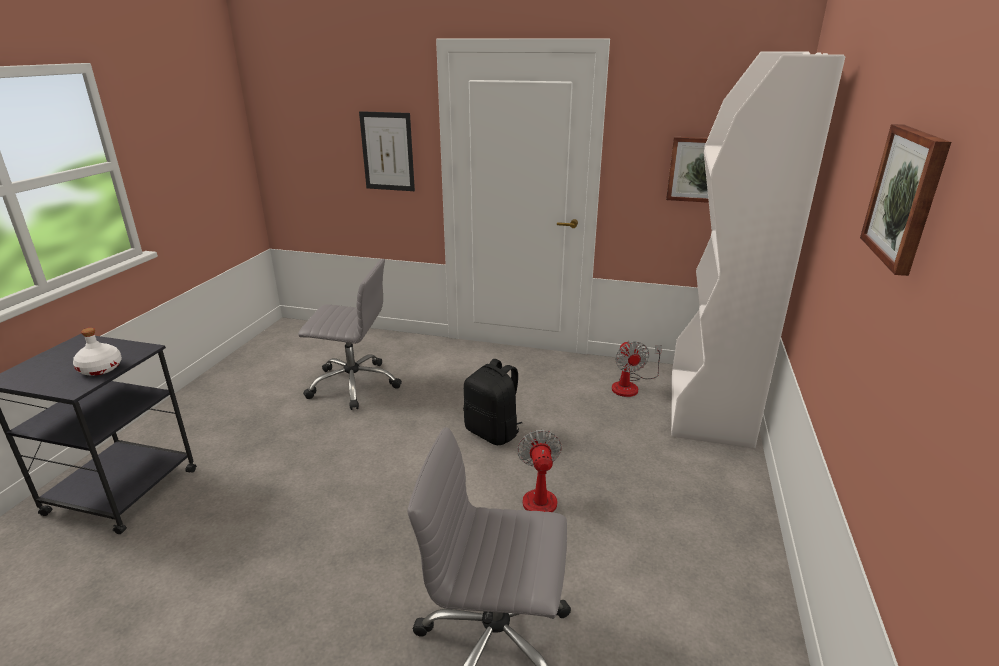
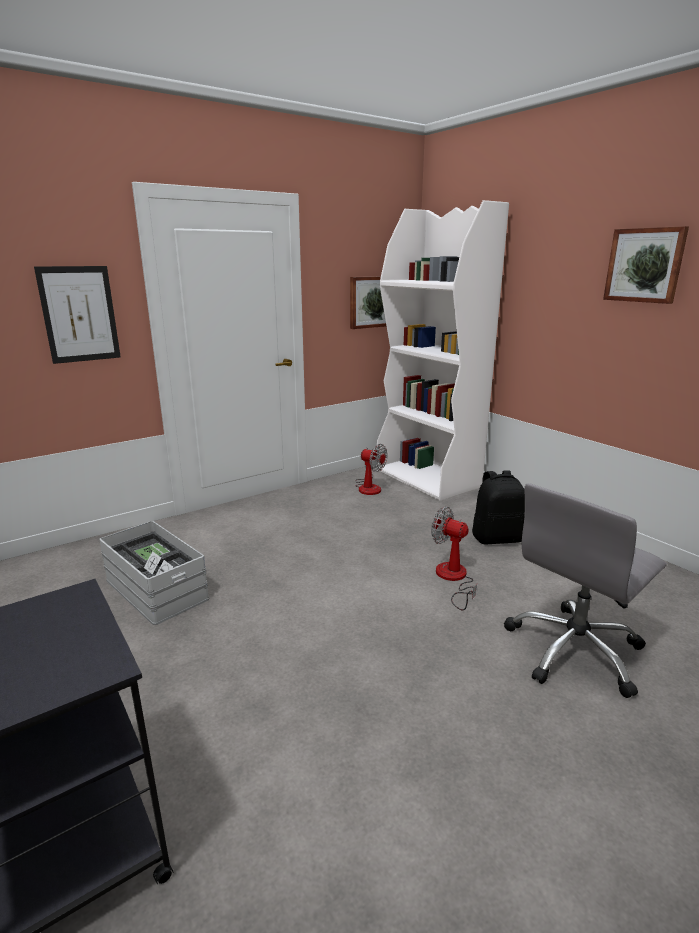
camera: 50 degrees left, 5 degrees down
(101, 368) = (76, 635): white bottle -> none
(354, 385) = (157, 588): grey office chair -> grey storage box
(493, 432) = (344, 554): black backpack -> black backpack (497, 538)

